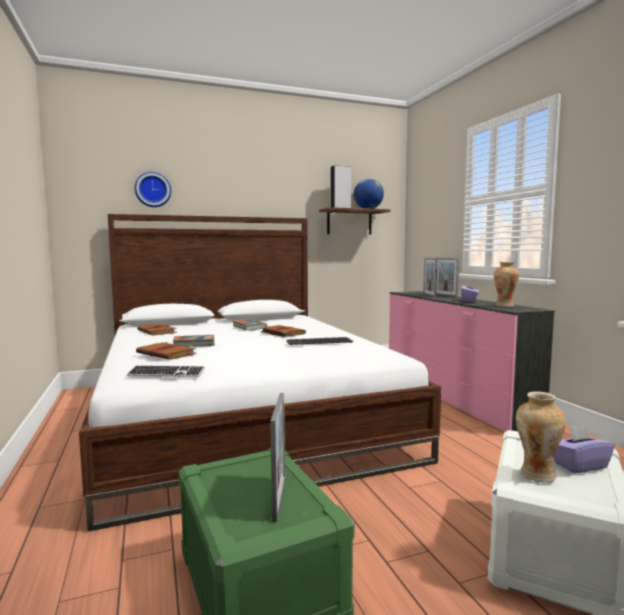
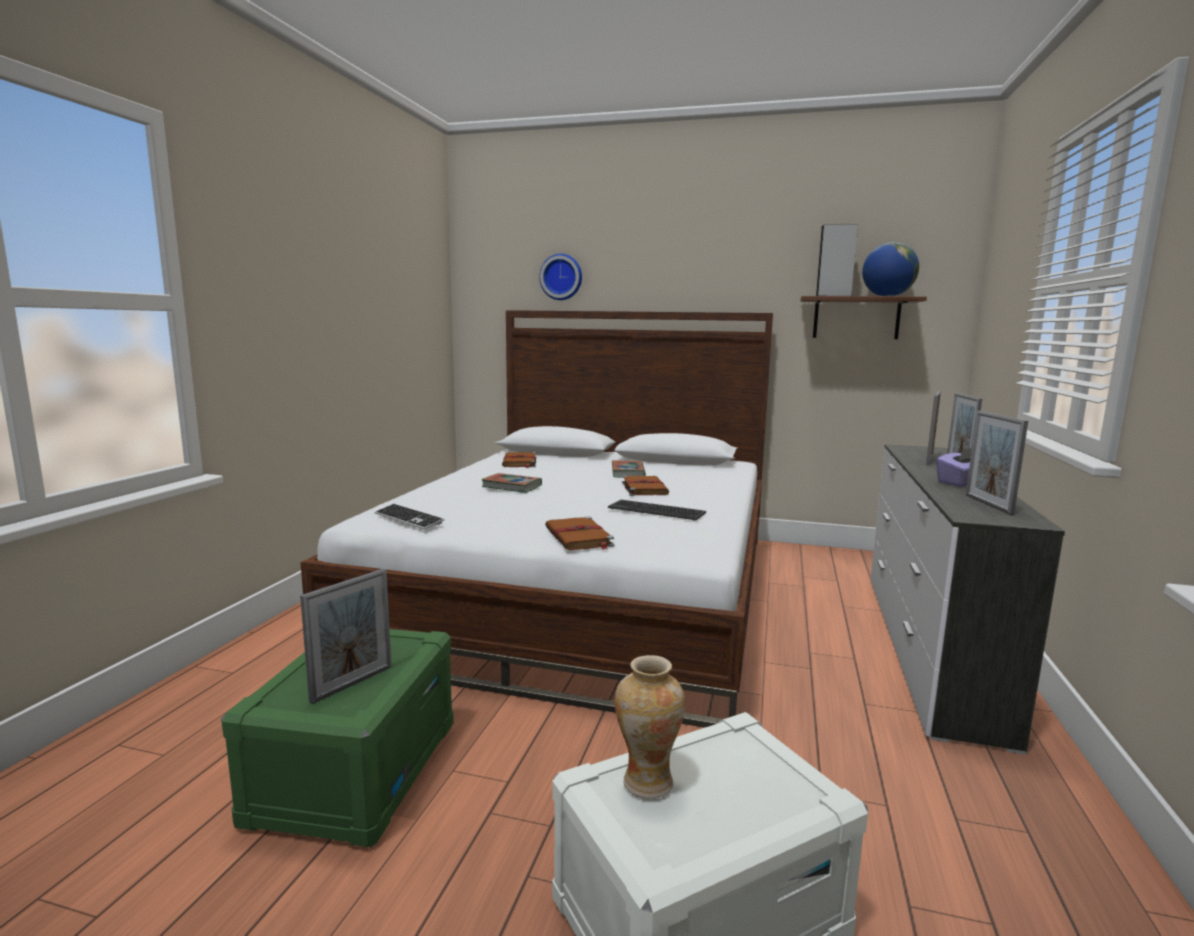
camera: 35 degrees right, 5 degrees up
(167, 353) = (457, 494): brown book -> brown book (579, 537)
(452, 397) = (927, 646): pink dresser -> white dresser
(504, 306) = (988, 504): vase -> picture frame
(579, 465) = (738, 800): purple tissue box -> none

